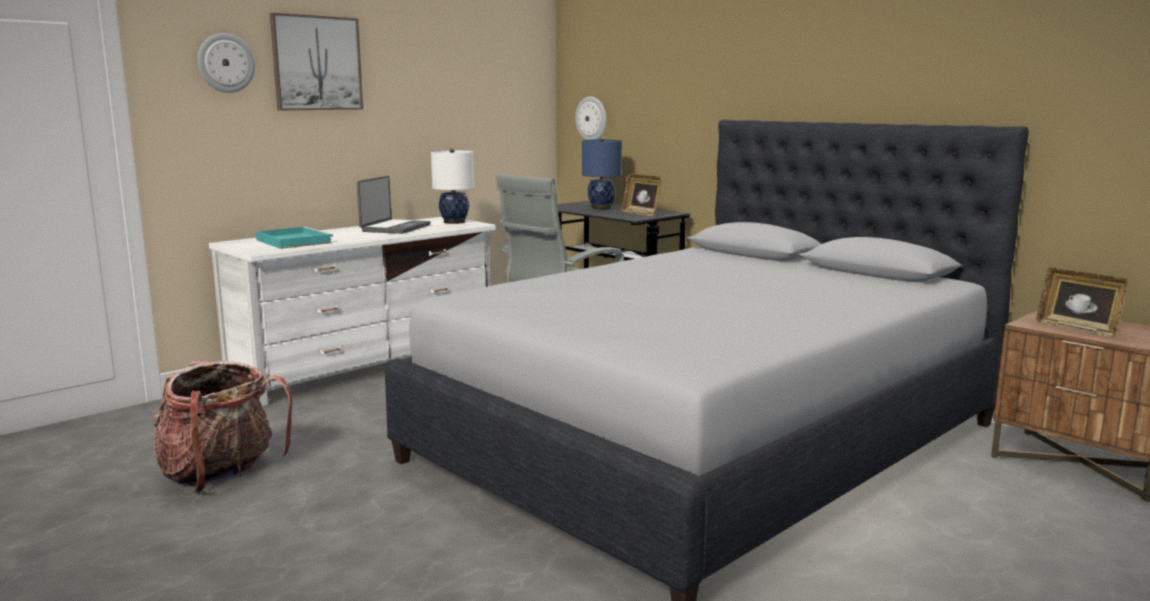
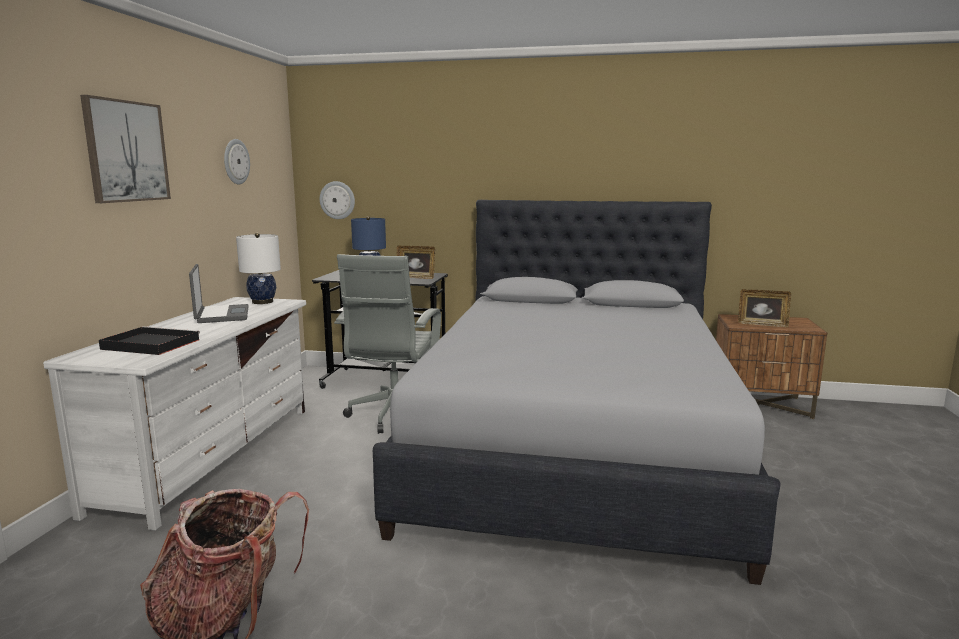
camera: 35 degrees left, 0 degrees up
(225, 63) = (42, 151): wall clock -> wall clock (235, 161)
(292, 241) = (149, 344): turquoise tray -> black tray

